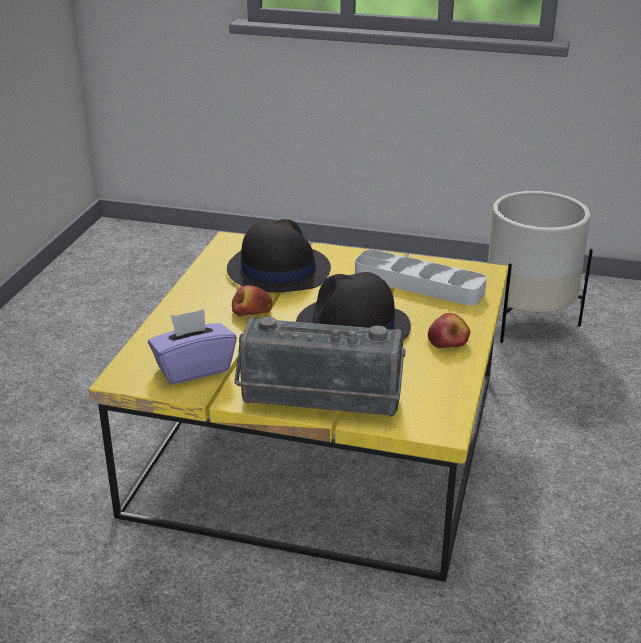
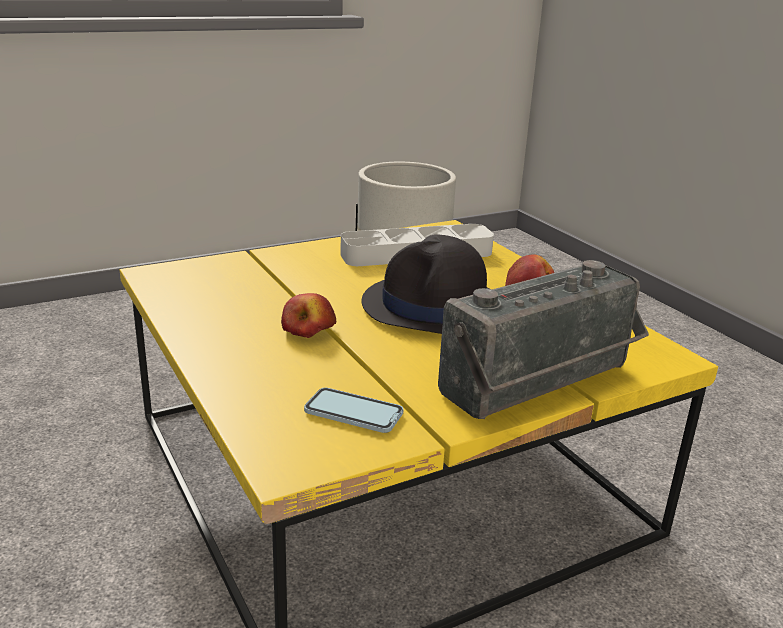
camera: 45 degrees left, 5 degrees down
(193, 368) = (353, 413): purple tissue box -> phone
(277, 269) = (260, 283): black hat -> none

